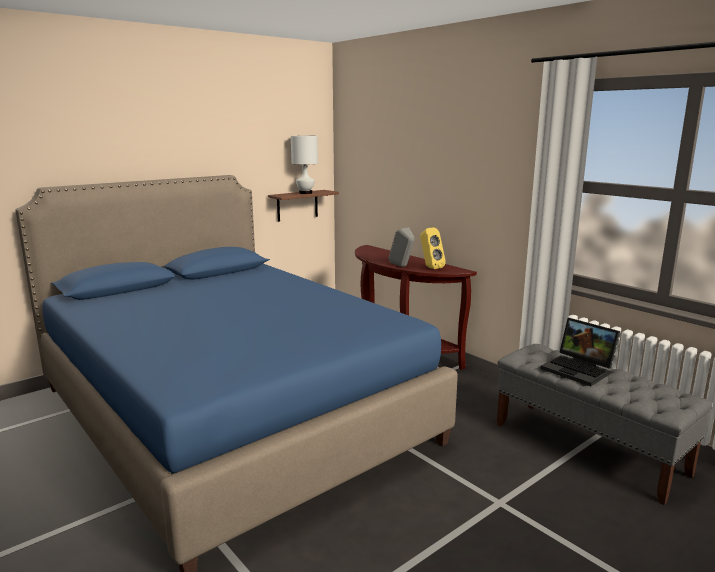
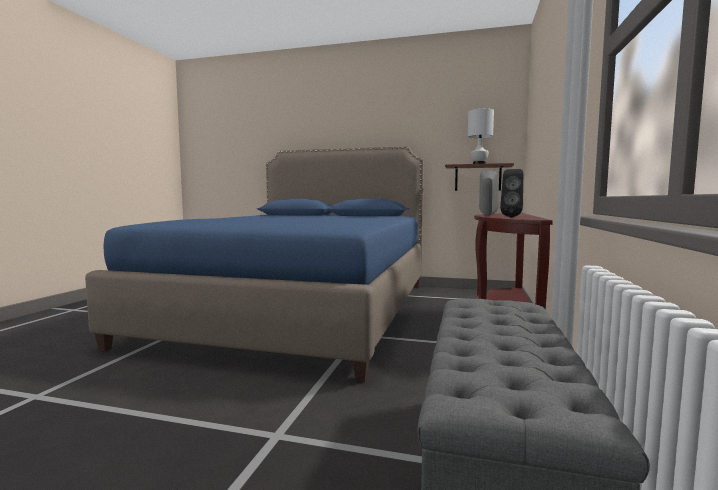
camera: 55 degrees right, 10 degrees down
(430, 268) = (511, 217): yellow speaker -> black speaker
(579, 370) = (494, 326): laptop -> none

